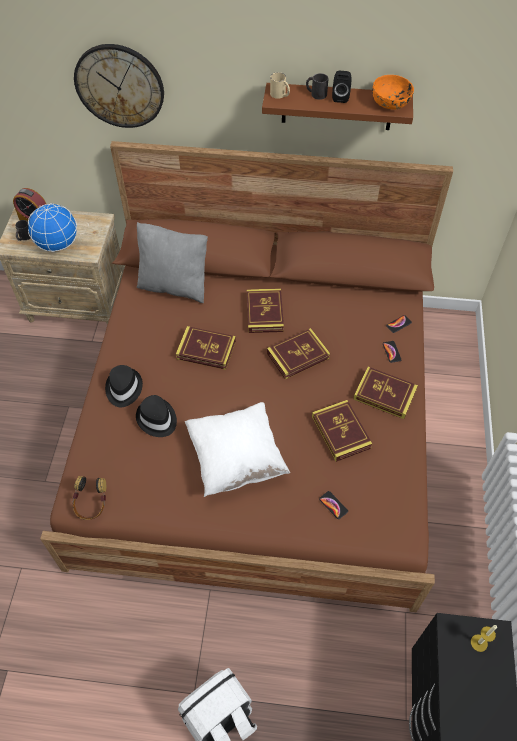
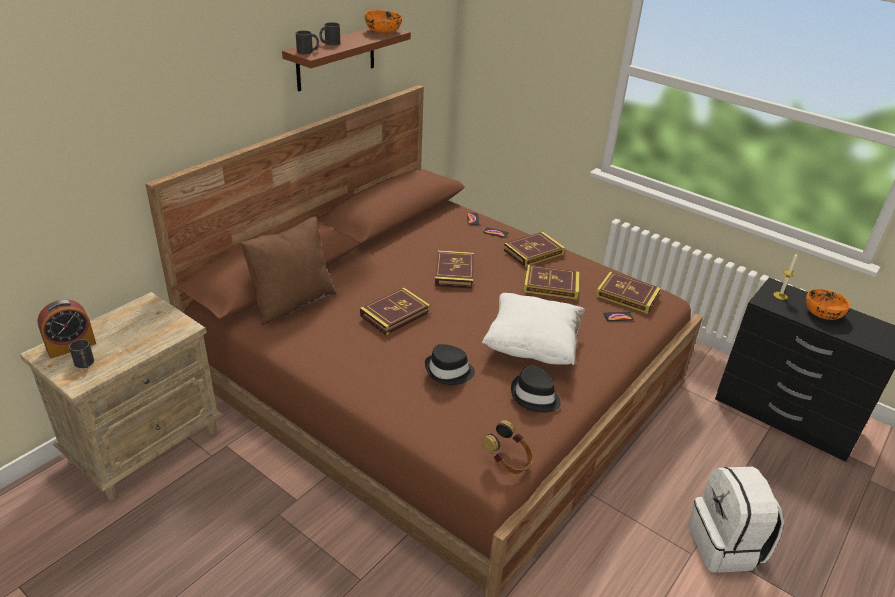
camera: 60 degrees left, 20 degrees down
(57, 244) = (136, 343): globe -> none
(119, 86) = (145, 105): wall clock -> none
(123, 388) = (385, 382): black hat -> black hat (534, 396)
(174, 285) = (292, 302): grey pillow -> brown pillow
(264, 313) = (388, 269): book -> book (627, 295)
(280, 95) = (308, 51): beige mug -> black mug
(340, 97) = (348, 39): black speaker -> none
(480, 698) = (823, 313): none -> orange bowl

